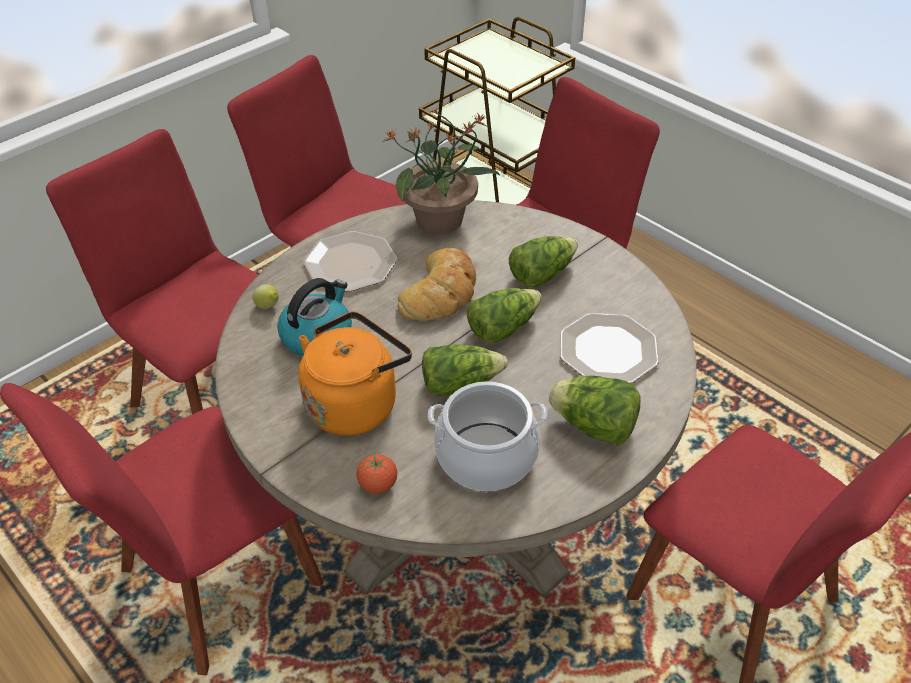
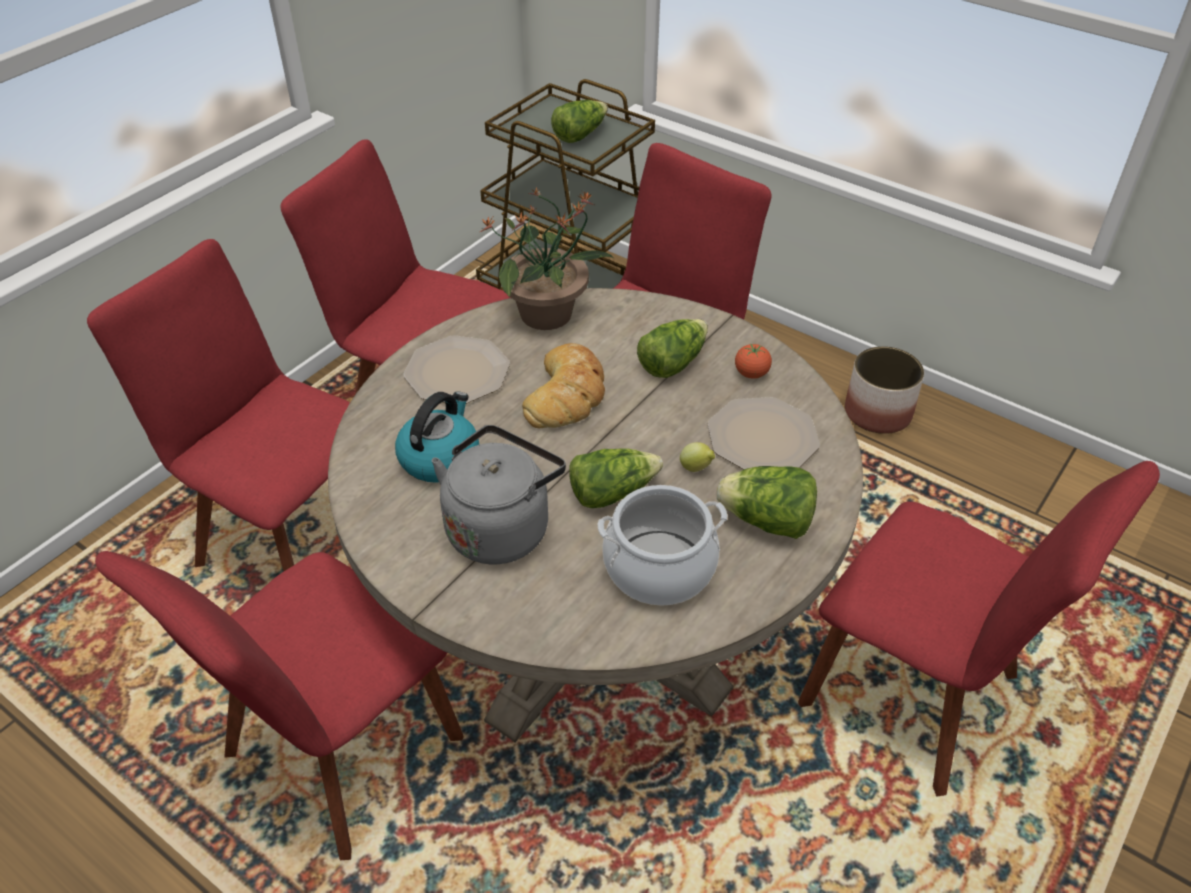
camera: 10 degrees left, 0 degrees up
(268, 307) = (375, 431): lemon -> lemon (696, 468)
(355, 403) = (501, 527): orange kettle -> grey kettle
(378, 485) = (548, 614): tomato -> tomato (751, 374)
(502, 328) = (644, 426): lettuce -> lettuce (579, 134)
(753, 341) = (878, 413): none -> planter

